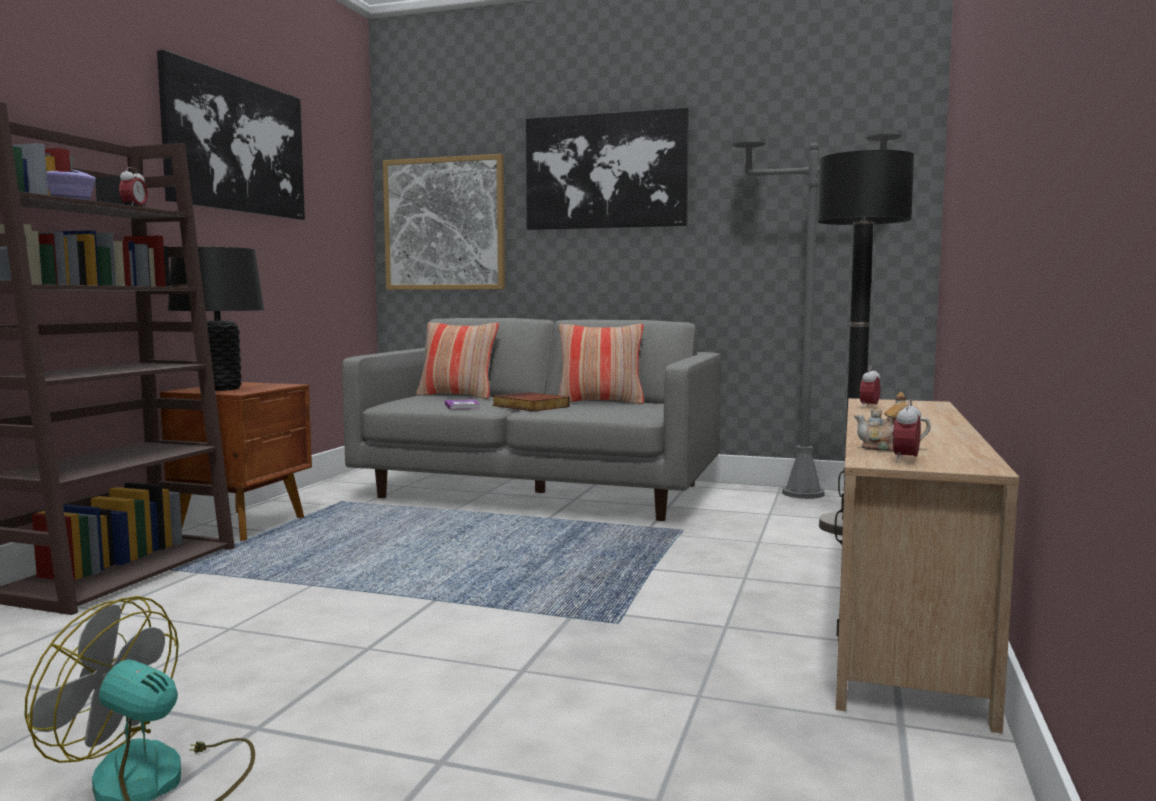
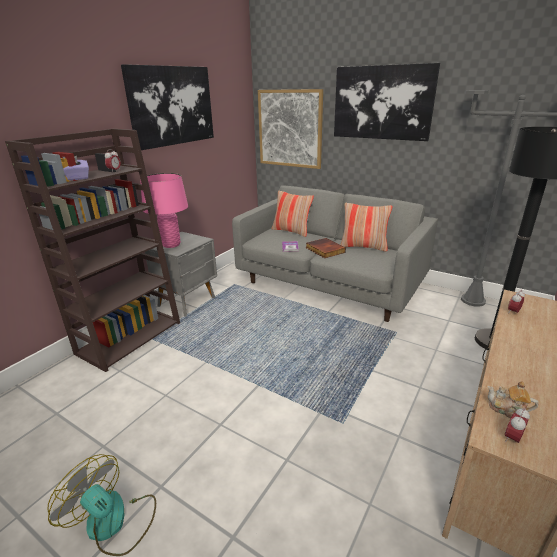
camera: 15 degrees right, 20 degrees up
(220, 389) = (171, 245): black table lamp -> pink table lamp
(244, 525) = (188, 301): brown nightstand -> grey nightstand

